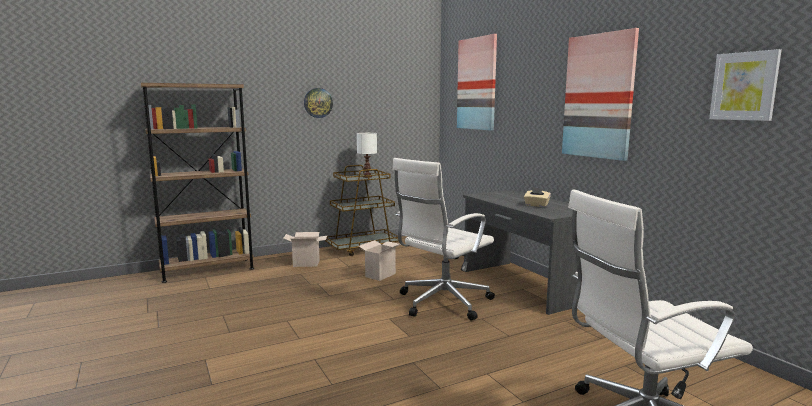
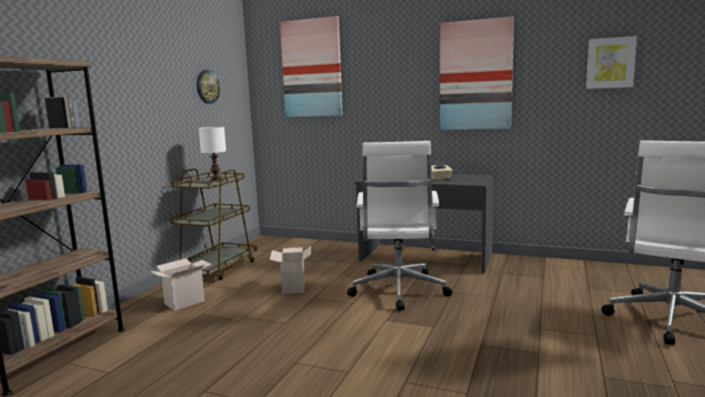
camera: 40 degrees left, 0 degrees up
(318, 103) = (144, 91): wall clock -> wall clock (207, 87)

